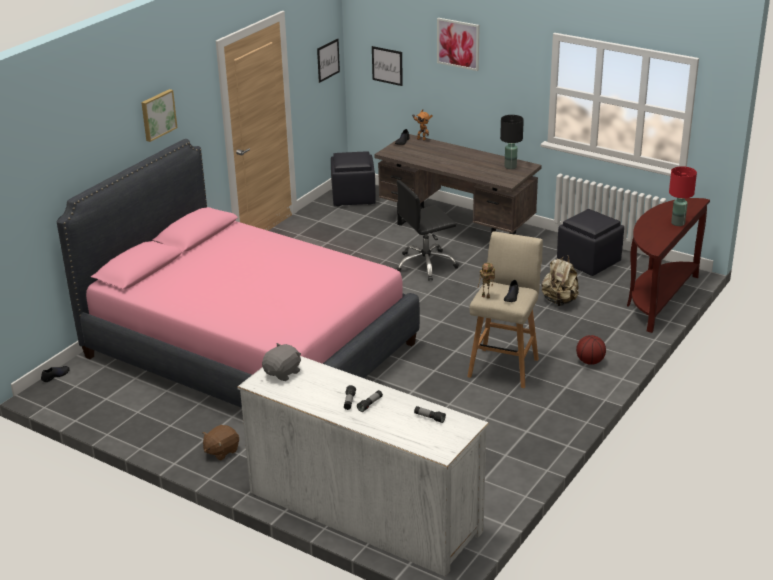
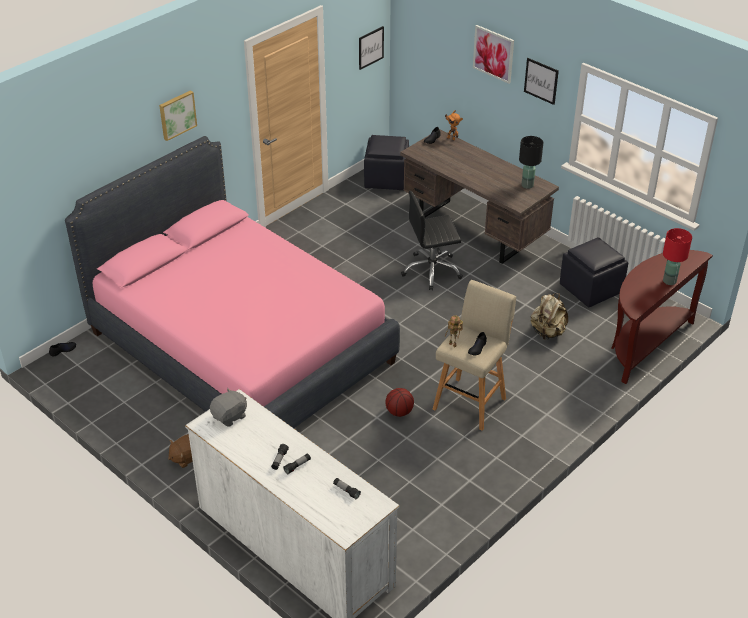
camera: 10 degrees right, 10 degrees up
(387, 65) = (428, 60): picture -> picture (541, 81)
(590, 362) = (554, 409): basketball -> basketball (399, 412)

